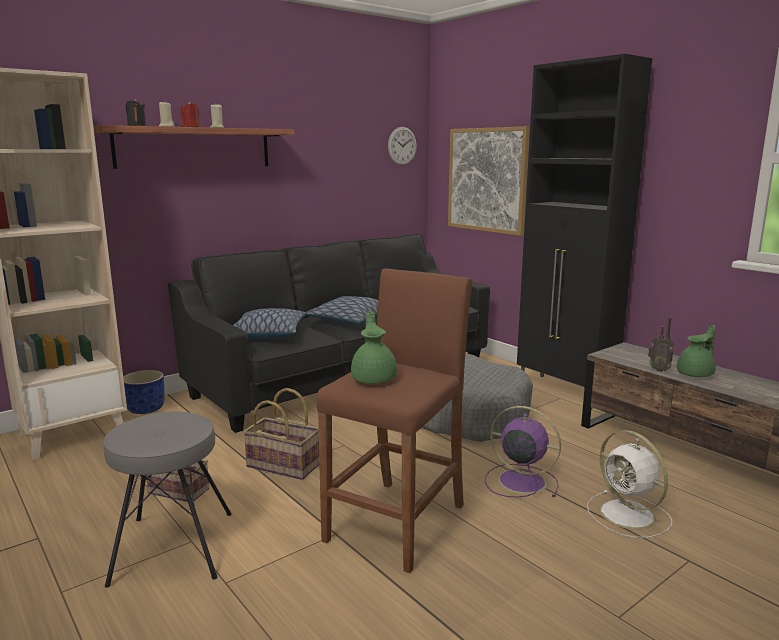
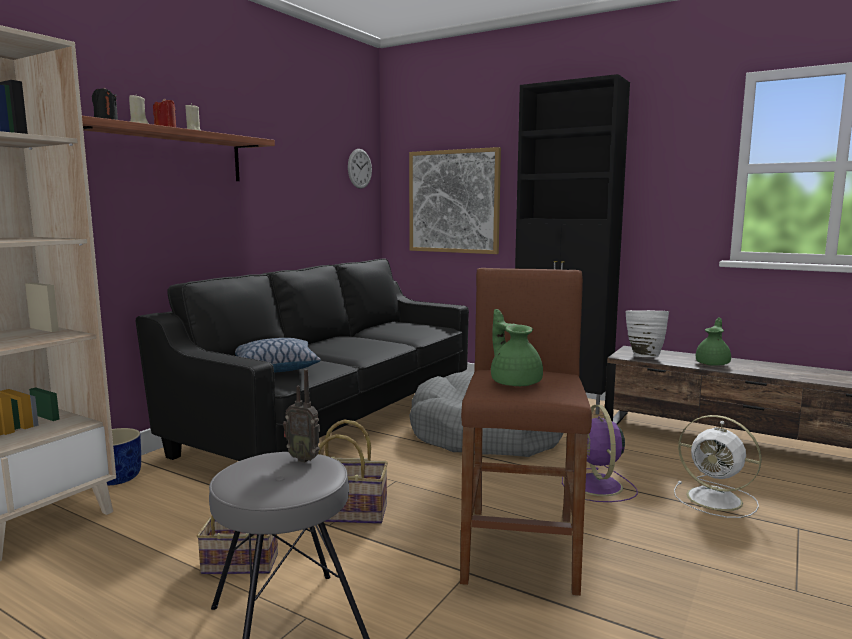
camera: 20 degrees left, 5 degrees down
(350, 320) = (350, 348): pillow -> none
(519, 481) = (598, 486): purple fan -> purple fan turned 105 degrees counterclockwise
(627, 357) = (643, 357): none -> white vase
(659, 370) = (681, 363): radio -> radio (304, 458)

